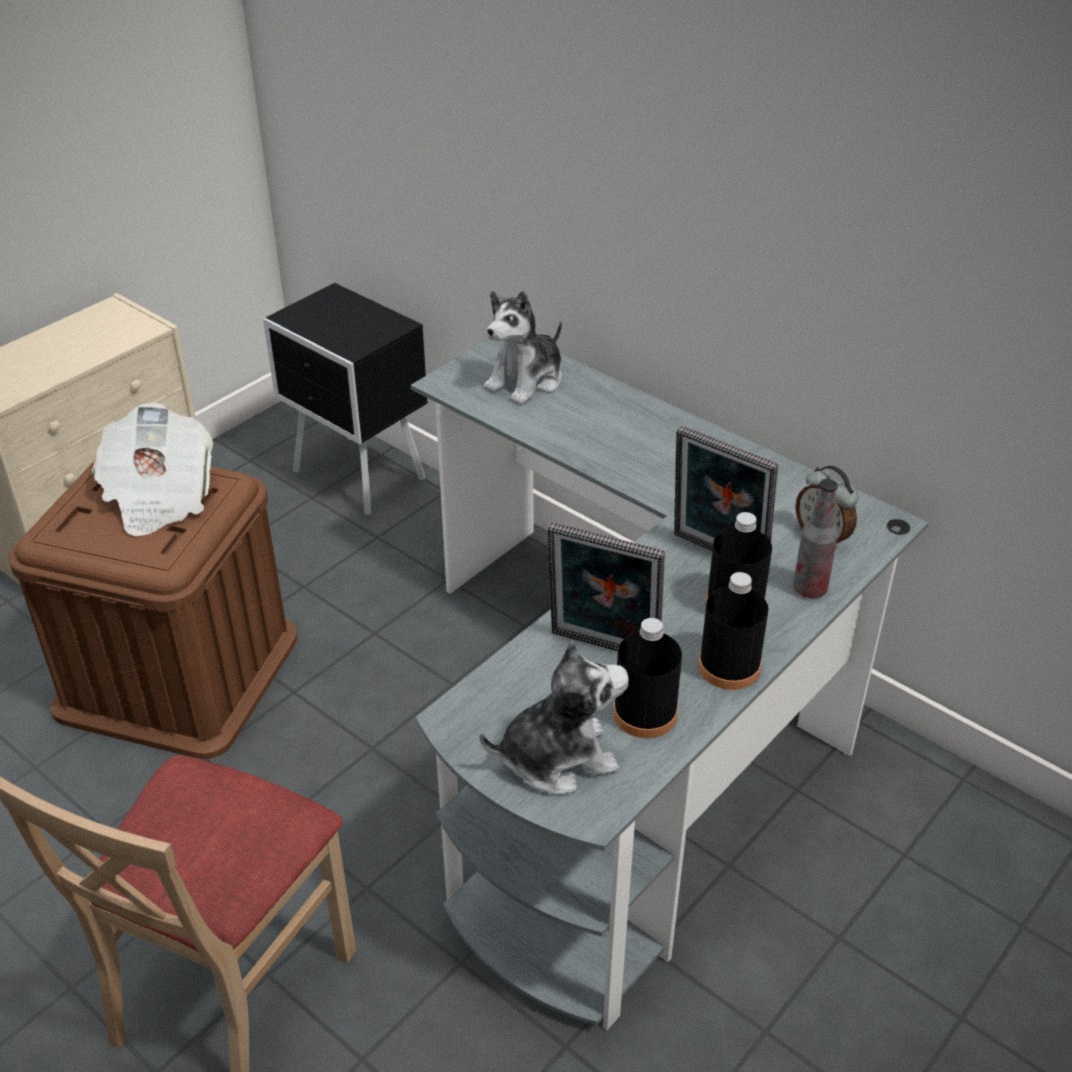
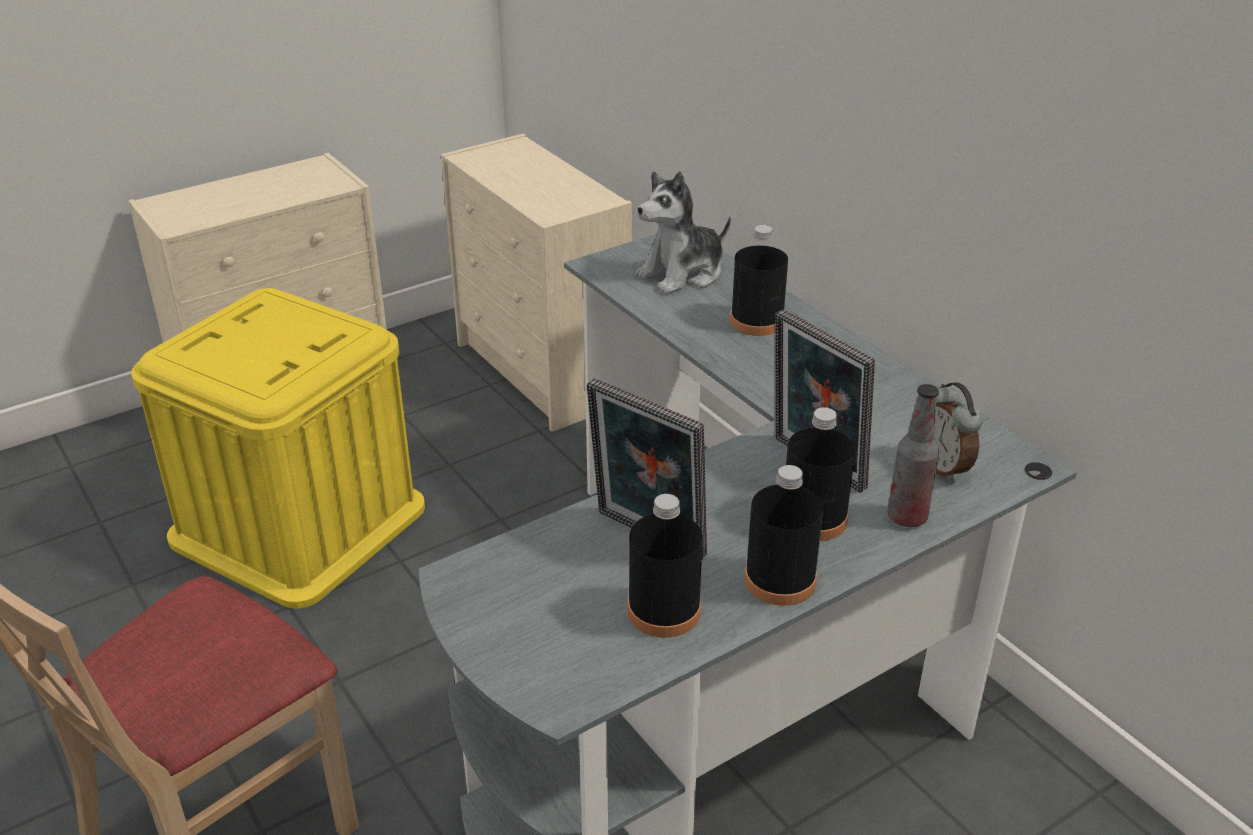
camera: 15 degrees right, 5 degrees down
(158, 496) = (288, 333): newspaper -> none
(178, 672) = (299, 523): brown storage box -> yellow storage box
(359, 478) = (543, 373): black nightstand -> beige dresser
(557, 757) = (547, 637): plush toy -> none
(612, 420) = (757, 322): none -> black bottle

